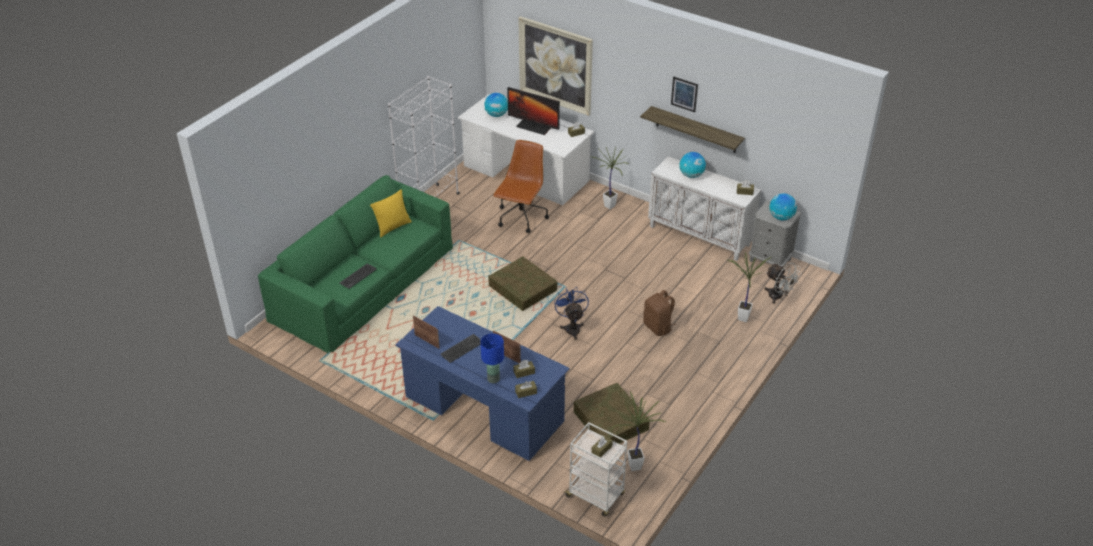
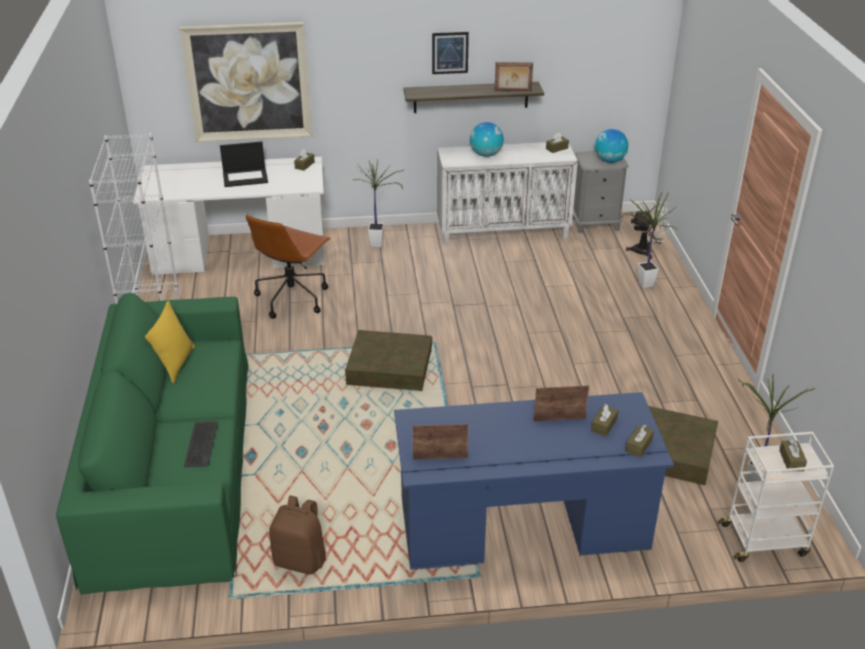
camera: 40 degrees left, 5 degrees down
(462, 349) = (495, 441): keyboard -> none
(493, 379) = (581, 453): blue table lamp -> none
(496, 115) = (182, 182): globe -> none
(521, 218) = (292, 297): brown office chair -> brown office chair turned 135 degrees counterclockwise
(533, 127) = (246, 177): monitor -> laptop
(572, 327) = (498, 379): blue fan -> none
(658, 327) = (582, 333): brown backpack -> brown backpack (301, 560)
(715, 138) = (513, 91): none -> picture frame

